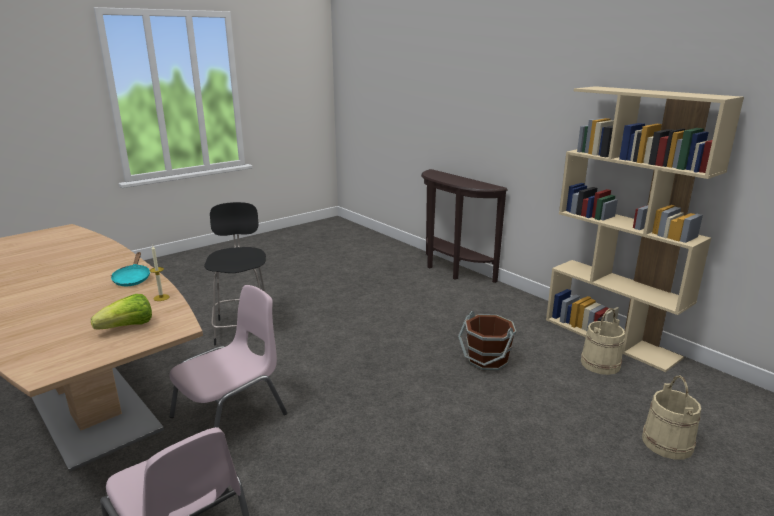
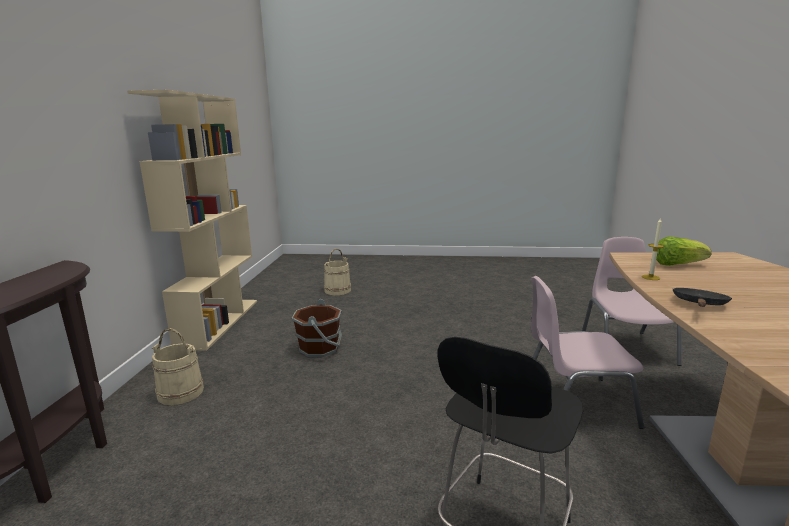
camera: 135 degrees left, 5 degrees down
(132, 279) = (699, 304): turquoise frying pan -> black frying pan
(600, 364) = (270, 316): beige bucket -> beige bucket (181, 392)

